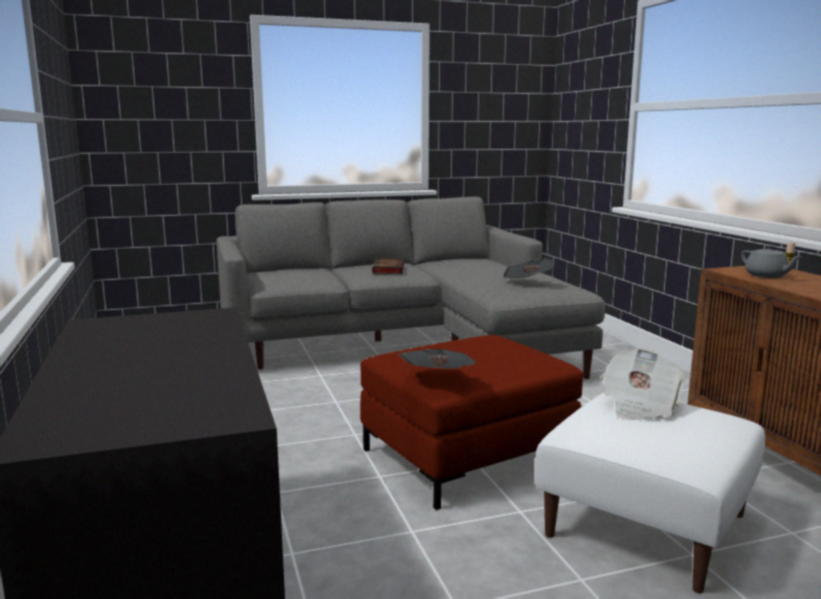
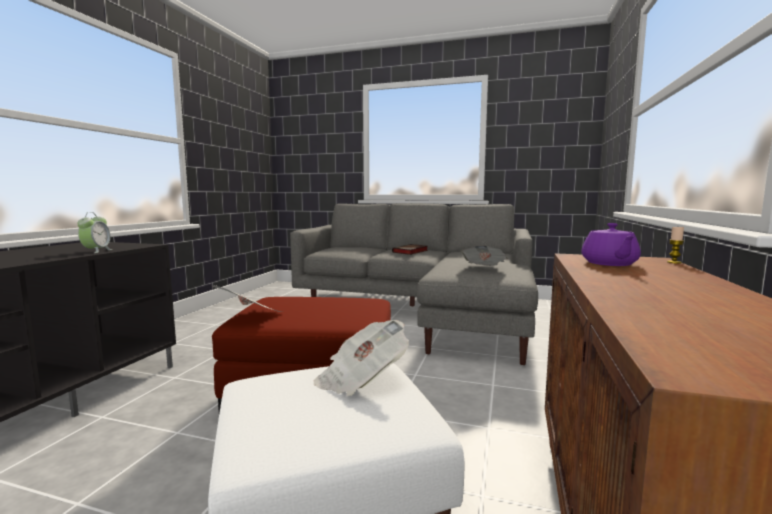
camera: 35 degrees right, 5 degrees down
(213, 333) = (96, 251): none -> alarm clock
(766, 276) = (609, 264): grey teapot -> purple teapot

